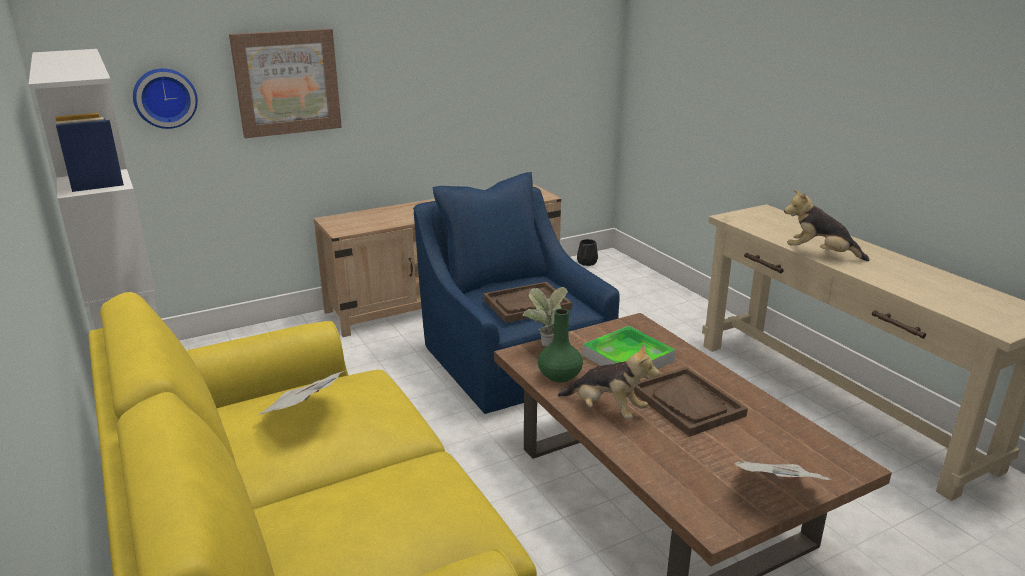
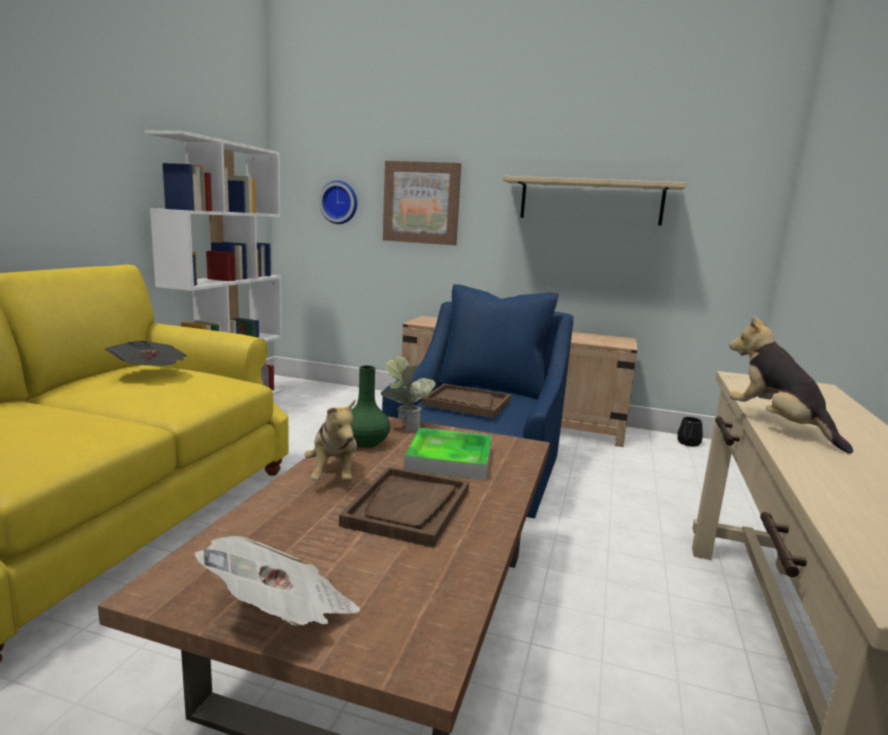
camera: 45 degrees right, 10 degrees down
(474, 56) = (590, 201): none -> beige shelf

